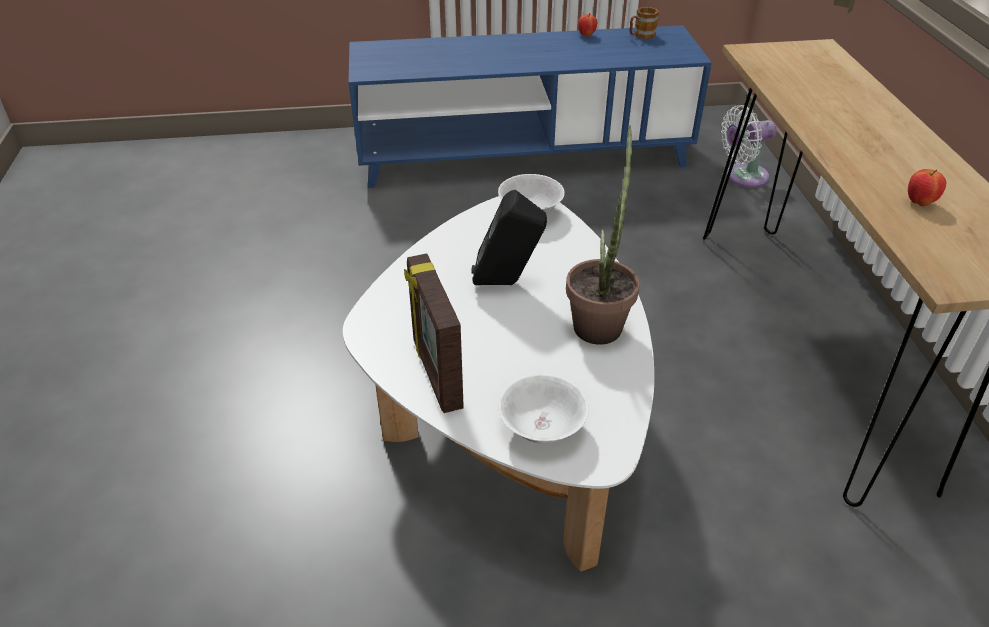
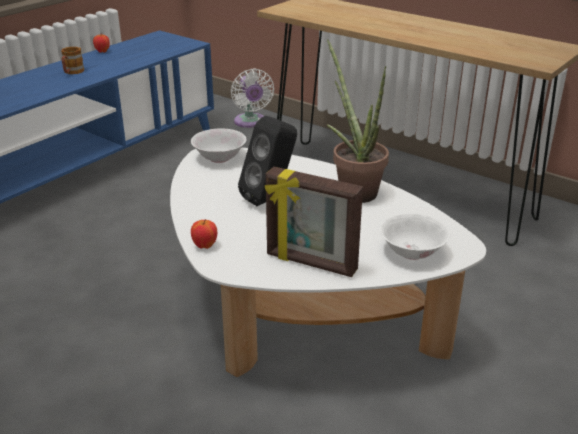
camera: 45 degrees left, 10 degrees down
(641, 35) = (141, 42): mug -> mug (72, 72)
(742, 177) = (250, 122): white fan -> white fan turned 45 degrees counterclockwise
(919, 202) = (474, 42): apple -> apple (205, 246)

